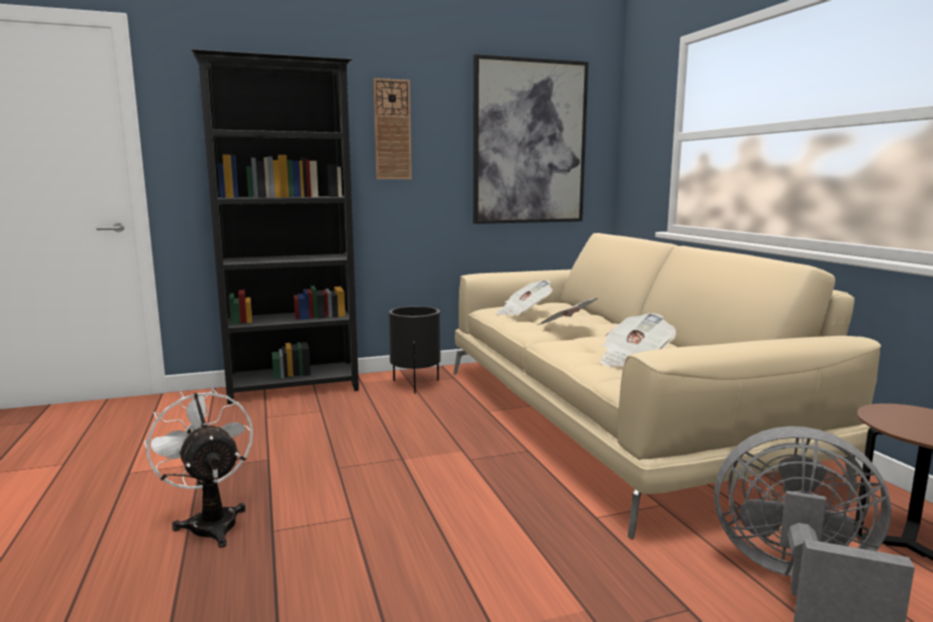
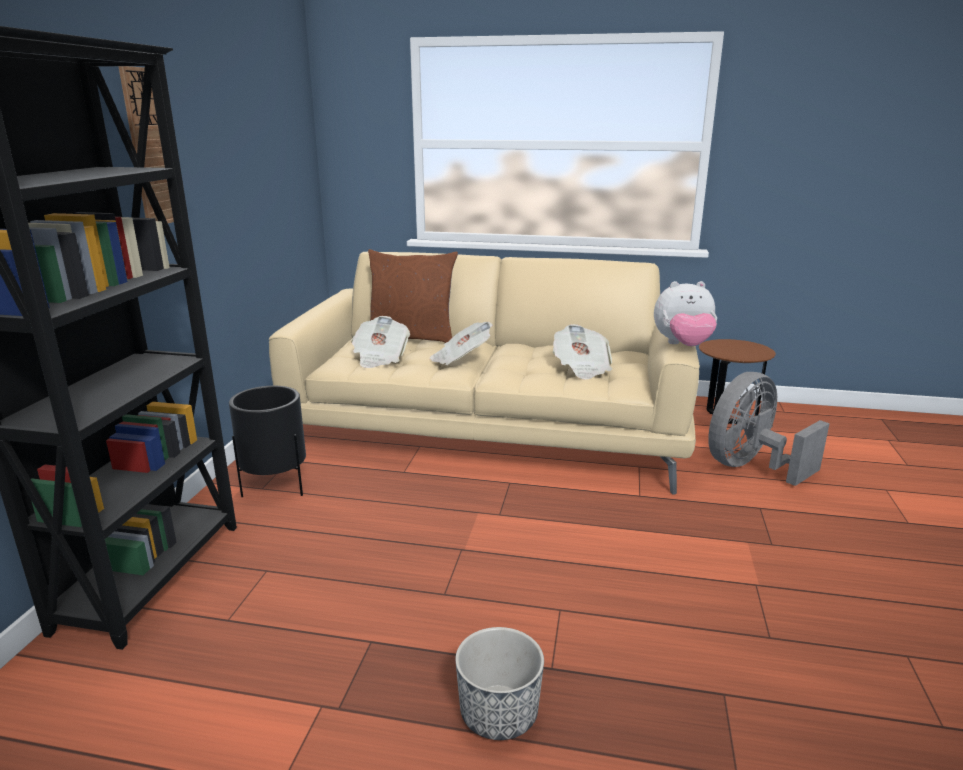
camera: 60 degrees left, 10 degrees up
(211, 522) = (499, 714): white fan -> planter
(529, 142) = (264, 150): picture -> none
(584, 311) = (411, 337): none -> brown pillow
(694, 351) = (683, 345): none -> plush toy

